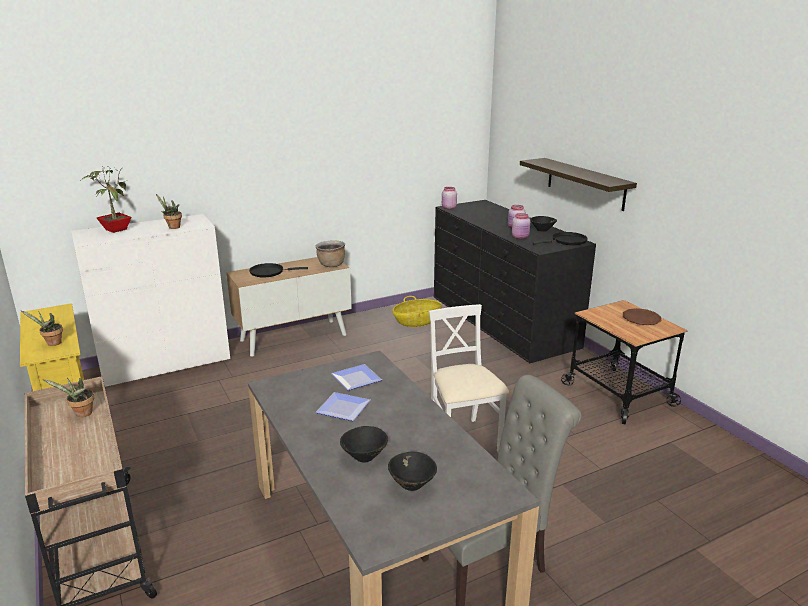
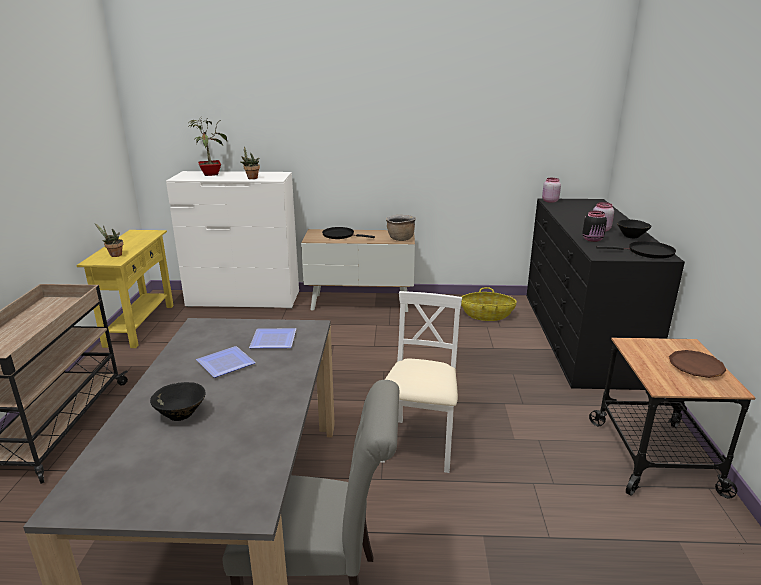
camera: 30 degrees right, 0 degrees up
(81, 414) = (62, 311): potted plant -> none
(412, 484) = (180, 459): black bowl -> none
(520, 237) = (593, 239): pink jar -> black jar
(585, 183) = (688, 183): shelf -> none

